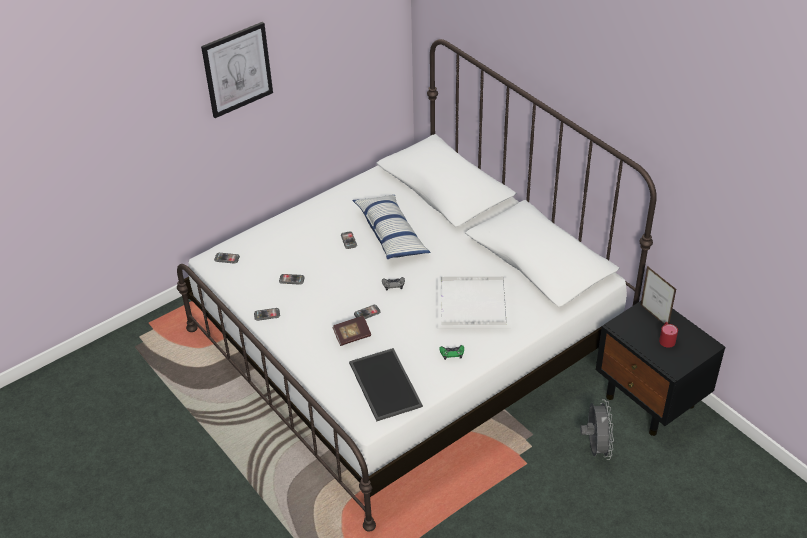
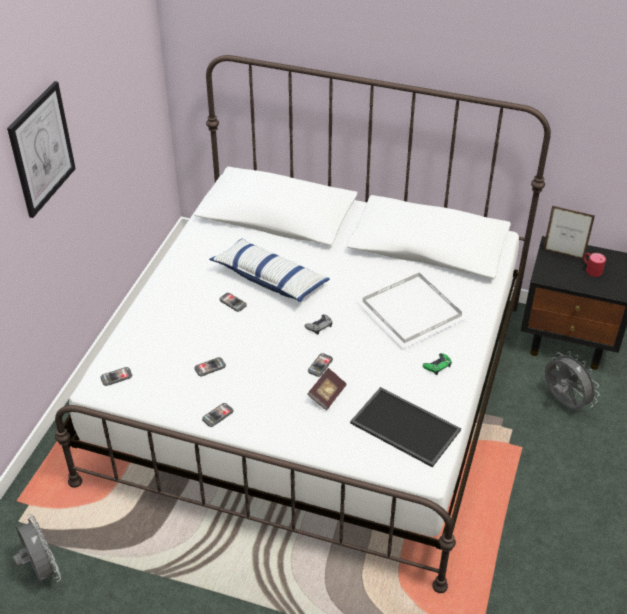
camera: 35 degrees left, 0 degrees up
(128, 375) = (41, 571): none -> grey fan

